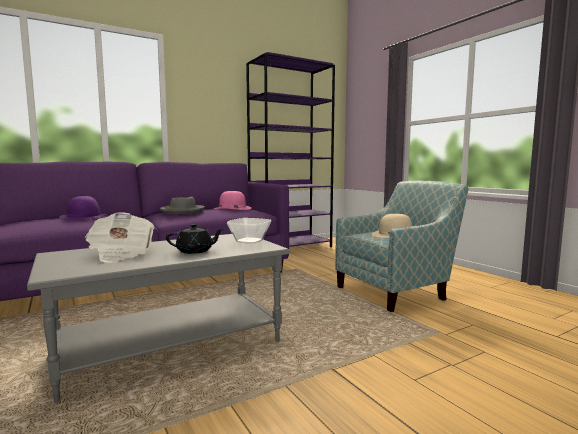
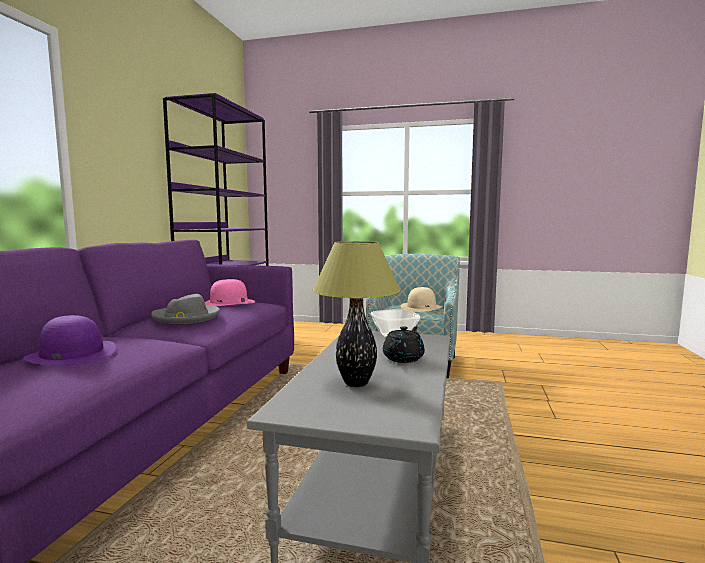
camera: 45 degrees left, 0 degrees up
(121, 254) = (357, 383): newspaper -> table lamp

